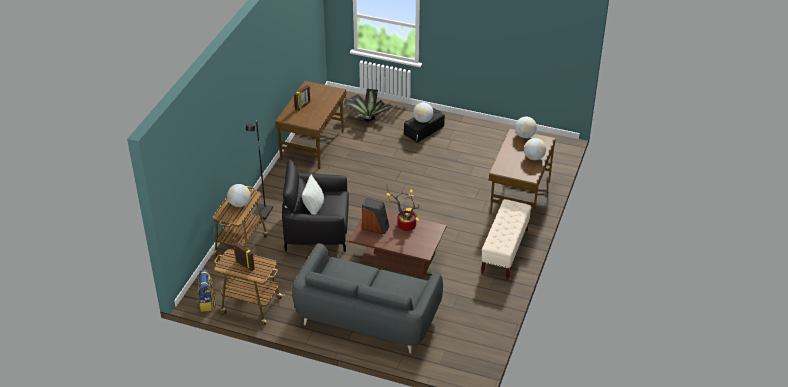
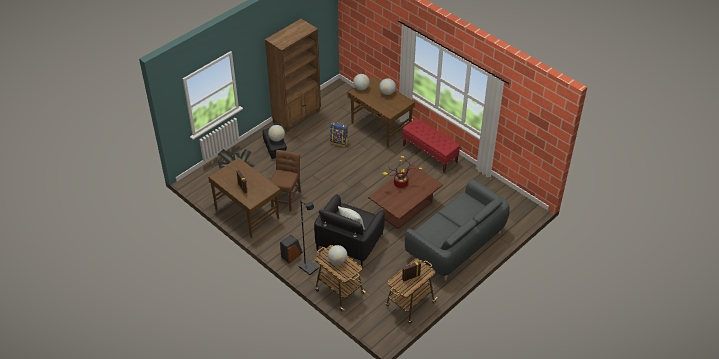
camera: 65 degrees left, 5 degrees up
(207, 303) = (393, 330): backpack -> backpack (339, 142)
(353, 164) = (286, 197): none -> brown chair
(375, 227) = (393, 200): speaker -> speaker (292, 255)
(485, 129) = (297, 116): none -> brown bookcase
(505, 251) = (430, 154): beige bench -> red bench

